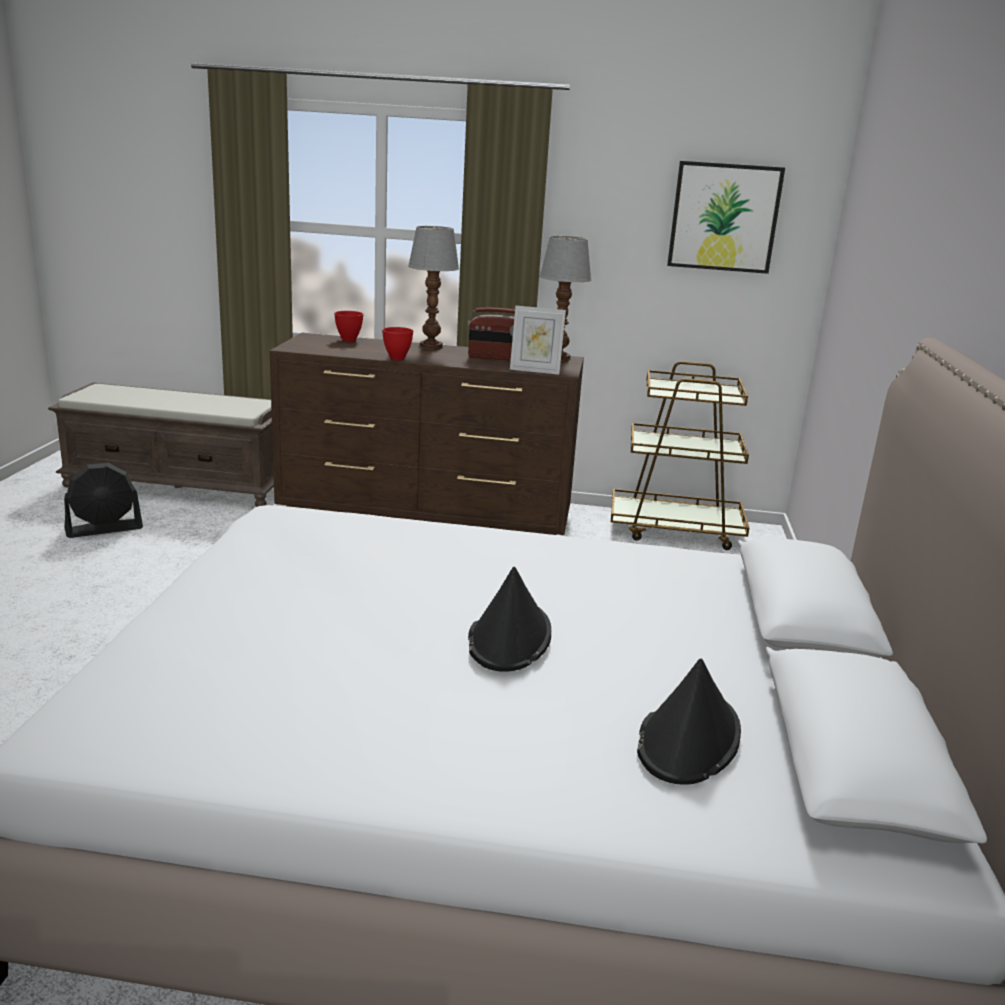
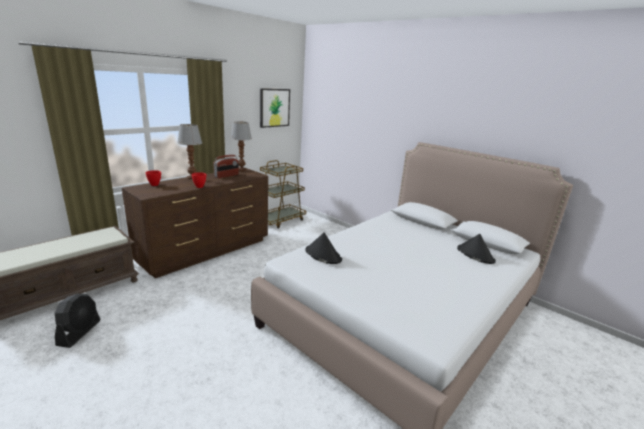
camera: 55 degrees left, 0 degrees up
(509, 637) = (415, 255): black hat -> black hat (323, 255)
(535, 371) = (251, 177): picture frame -> none

